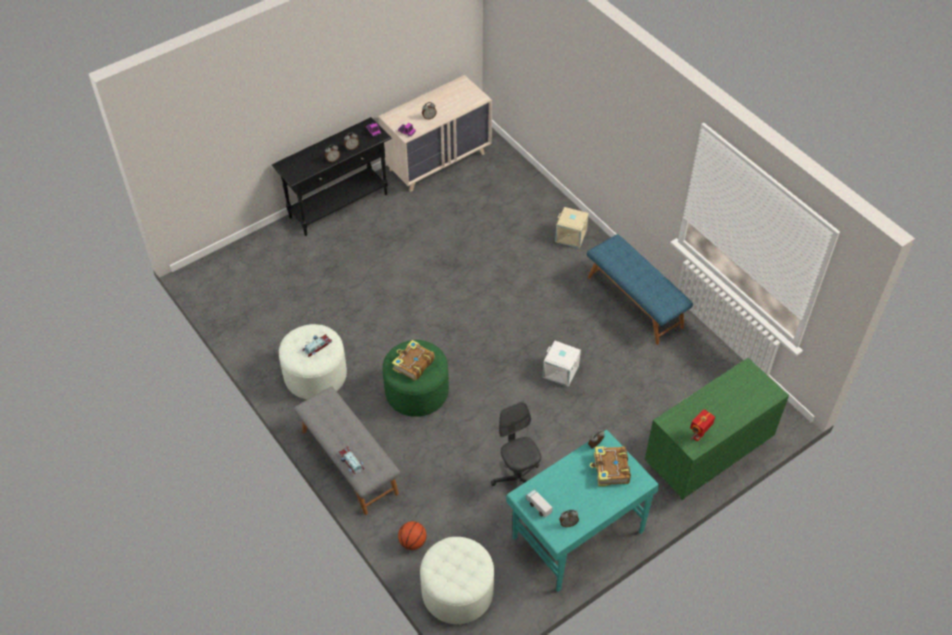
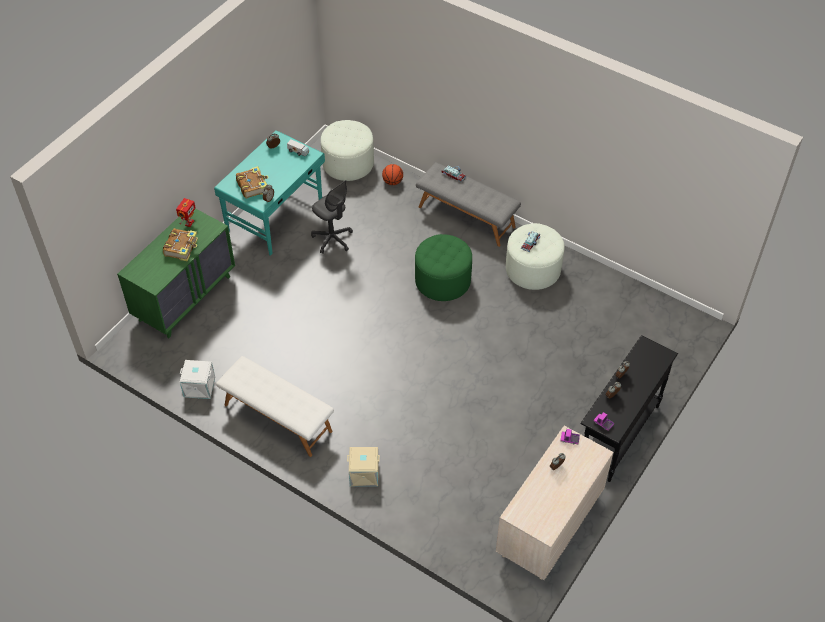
camera: 160 degrees right, 0 degrees up
(412, 364) = (444, 250): book -> book (182, 248)
(560, 372) = (328, 330): white storage box -> white storage box (199, 386)
(635, 301) = (277, 418): blue bench -> white bench

